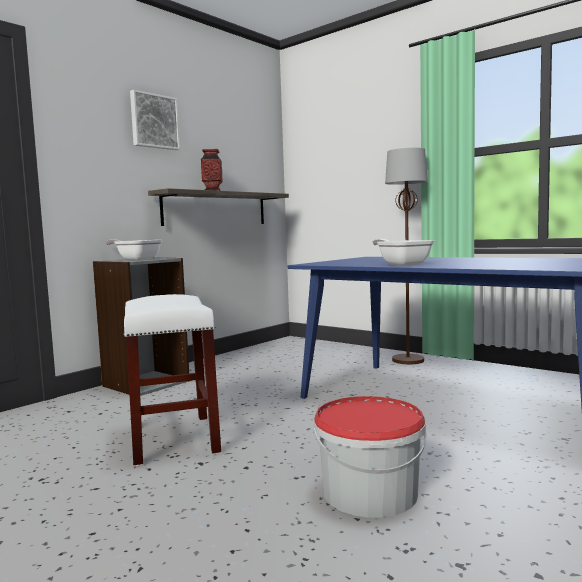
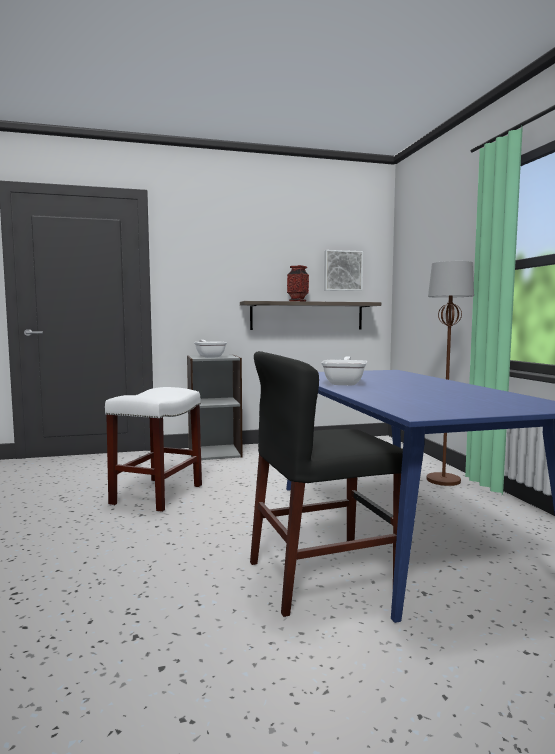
camera: 35 degrees right, 0 degrees up
(154, 121) = (249, 246): picture -> picture (342, 271)
(369, 492) = (186, 570): bucket -> none
(483, 453) = (322, 576): none -> black chair

